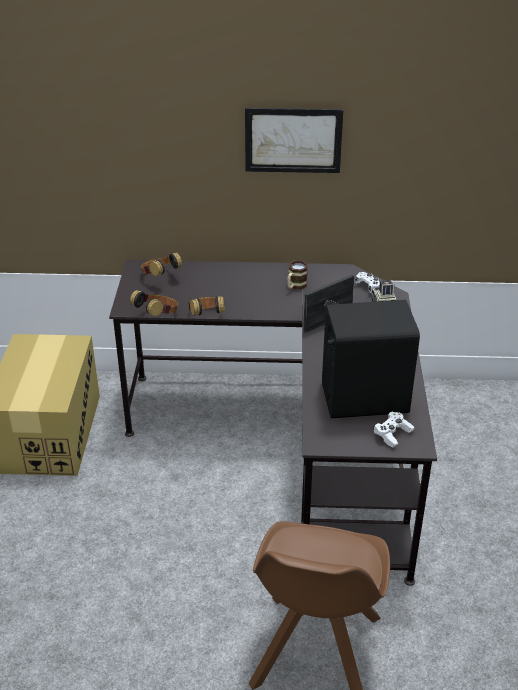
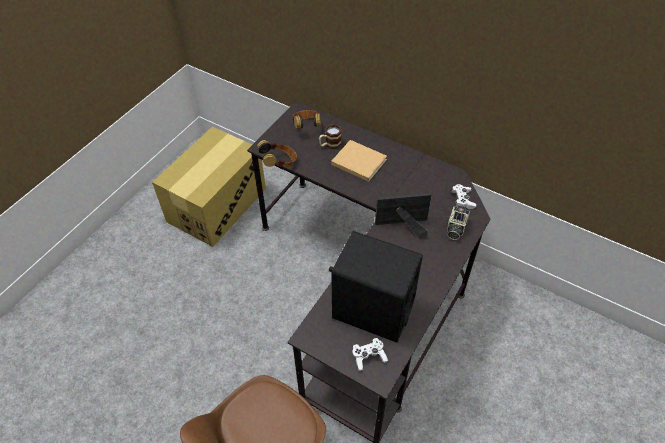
camera: 30 degrees right, 15 degrees up
(206, 317) = (313, 179): headphones -> none
(240, 289) = (357, 161): none -> beige book
(293, 140) = (431, 53): picture -> none
(295, 286) = (401, 175): mug -> mug (330, 144)

